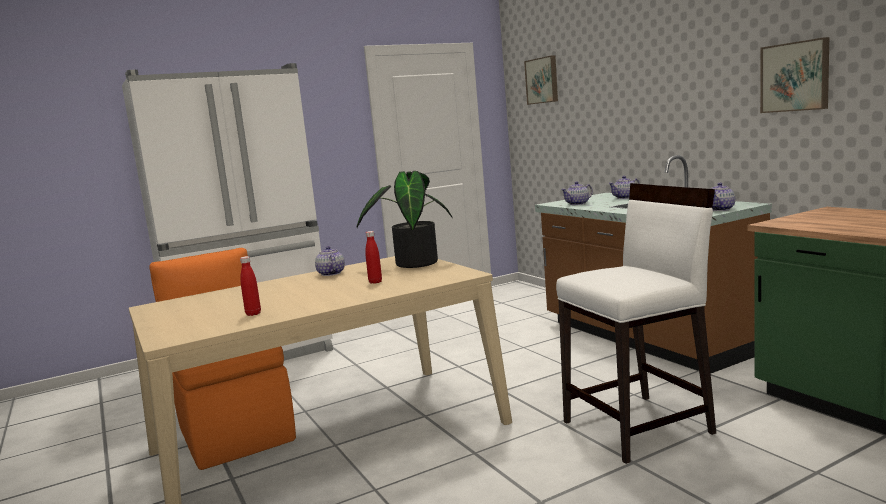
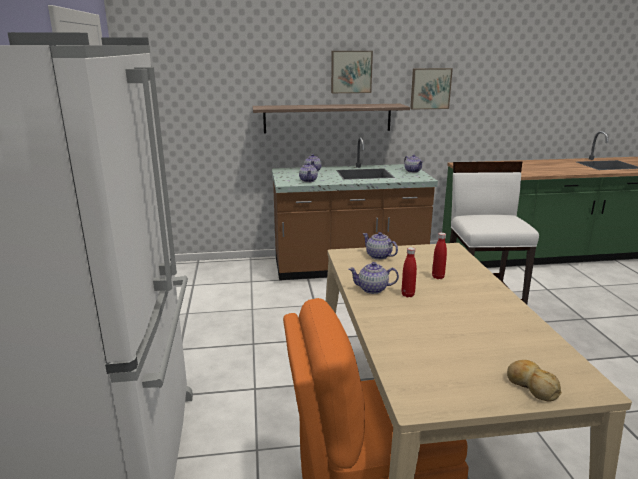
camera: 70 degrees left, 10 degrees up
(170, 325) = (531, 386): none -> bread
(253, 314) = (513, 337): red bottle -> red bottle (408, 295)
(412, 263) = (379, 256): potted plant -> teapot
(542, 80) = (183, 67): picture -> picture (351, 72)
(660, 130) = (327, 118): none -> shelf

